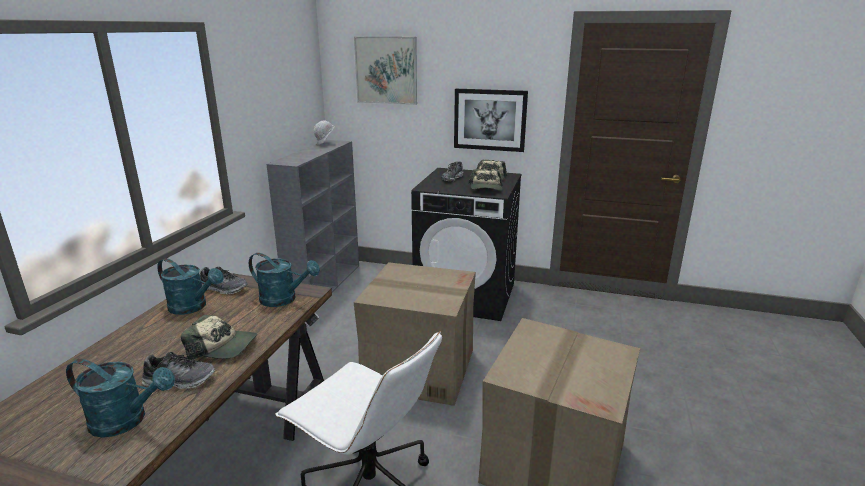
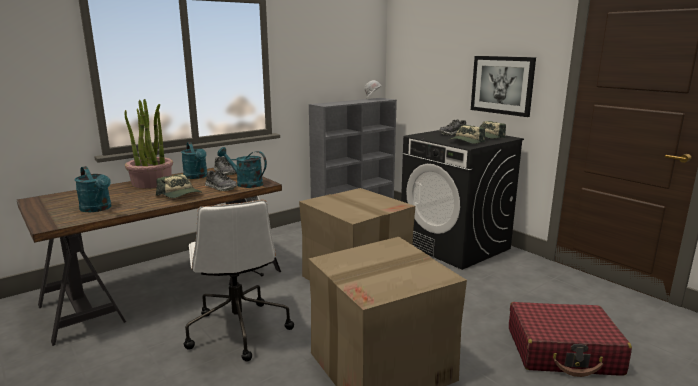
camera: 35 degrees right, 5 degrees down
(137, 340) = (151, 183): none -> potted plant
(180, 380) = (141, 201): shoe -> shoe (221, 188)
(284, 299) = (245, 183): turquoise watering can -> turquoise watering can turned 150 degrees clockwise
(386, 70) = (427, 41): picture -> none
(654, 375) = (563, 351): none -> red suitcase

